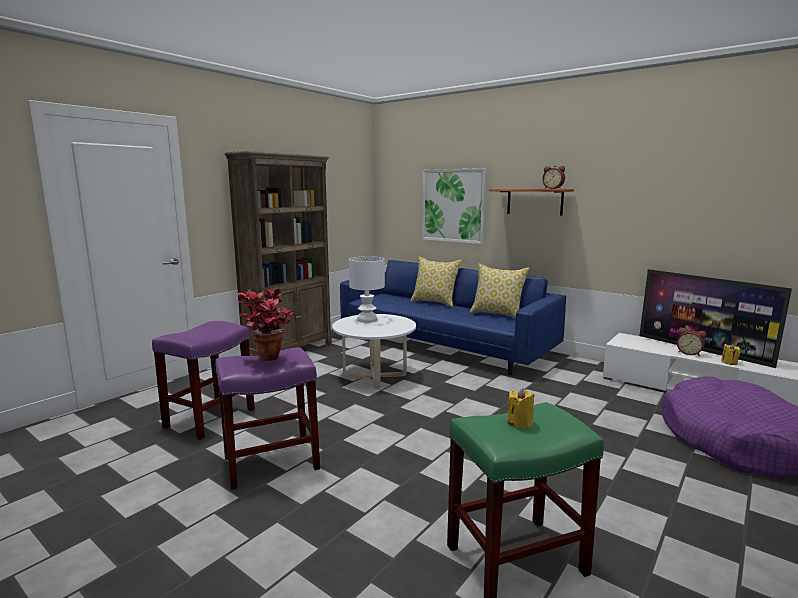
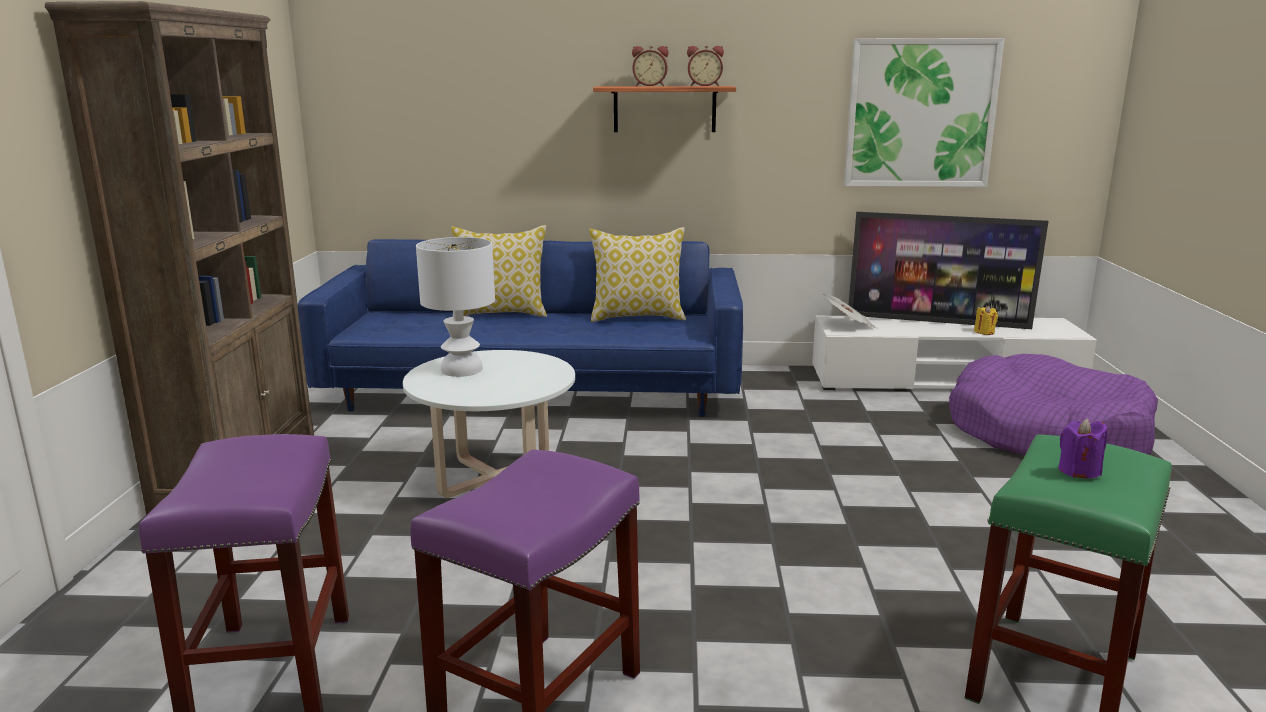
camera: 35 degrees left, 5 degrees up
(268, 360) = (546, 490): potted plant -> none
(453, 205) = (499, 120): picture -> picture (920, 113)
(520, 422) = (1078, 471): yellow candle -> purple candle
(631, 341) = (848, 325): none -> newspaper
(689, 353) = (931, 328): alarm clock -> alarm clock (650, 86)

